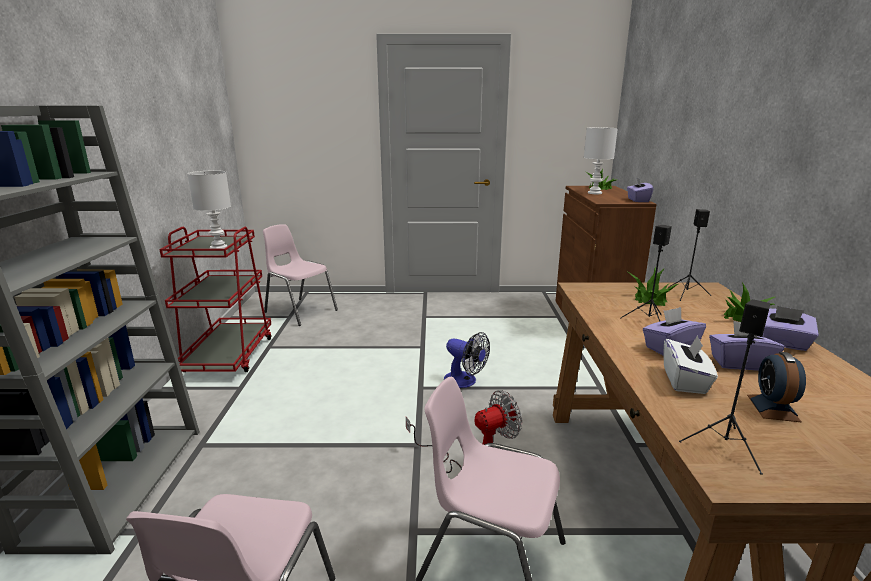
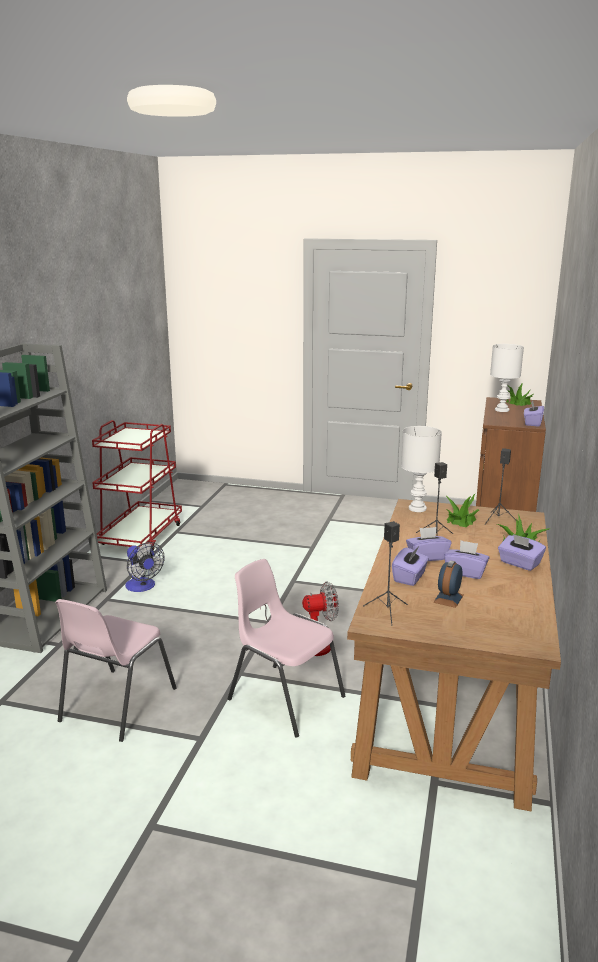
camera: 15 degrees right, 0 degrees up
(219, 247) = (138, 441): white table lamp -> white table lamp (417, 508)
(300, 311) = (213, 502): pink chair -> none
(465, 381) = (335, 581): fan -> fan (143, 587)
(685, 381) = (410, 577): white tissue box -> purple tissue box

